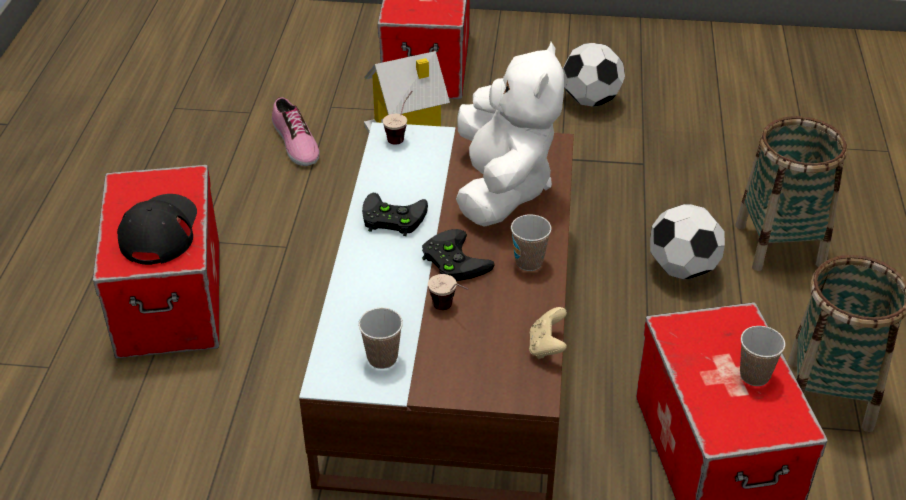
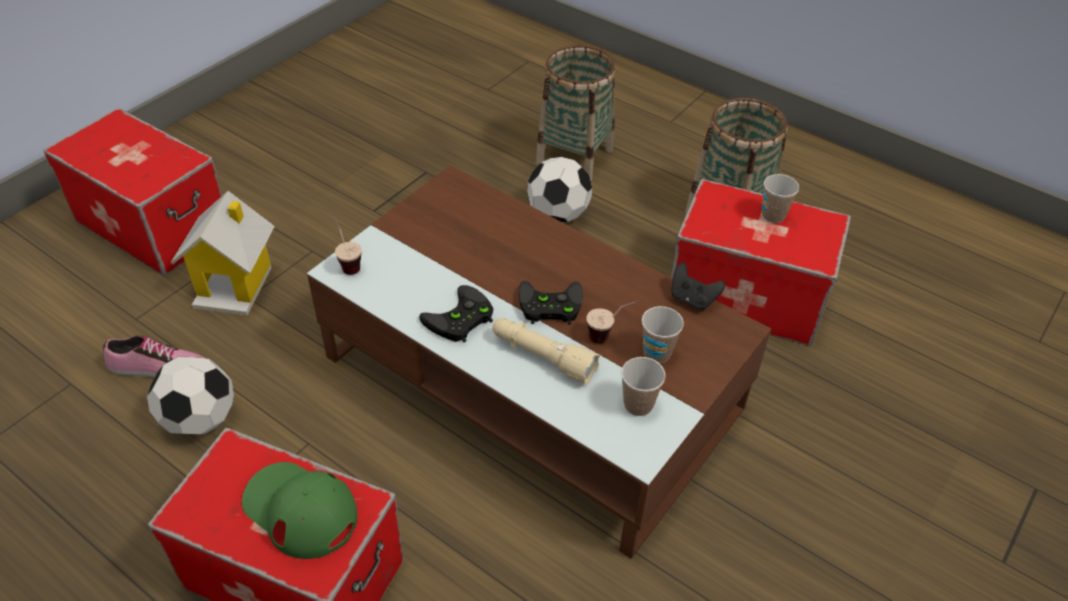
camera: 60 degrees left, 5 degrees up
(159, 231) = (300, 510): black cap -> green cap
(389, 280) = (542, 357): none -> beige flashlight
(502, 188) = (482, 235): white plush toy -> none
(529, 262) = (587, 263): cup -> cup (657, 353)
(547, 347) = (692, 299): beige game controller -> black game controller
(590, 100) = (321, 159): football -> football (200, 419)

